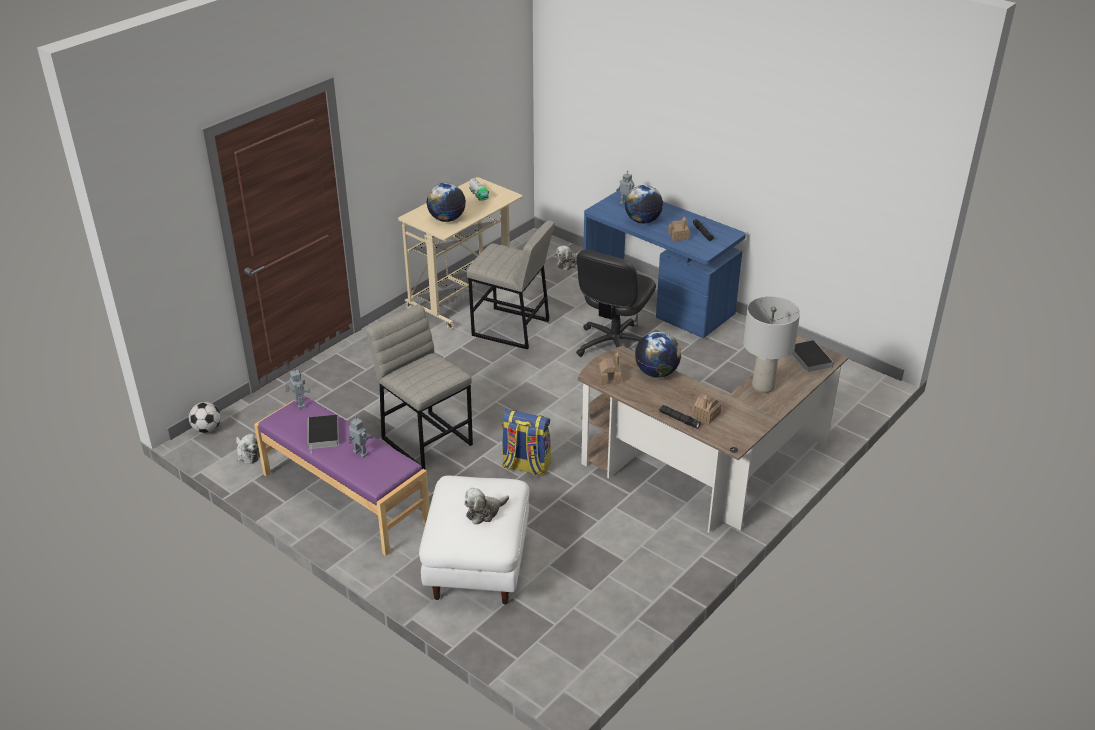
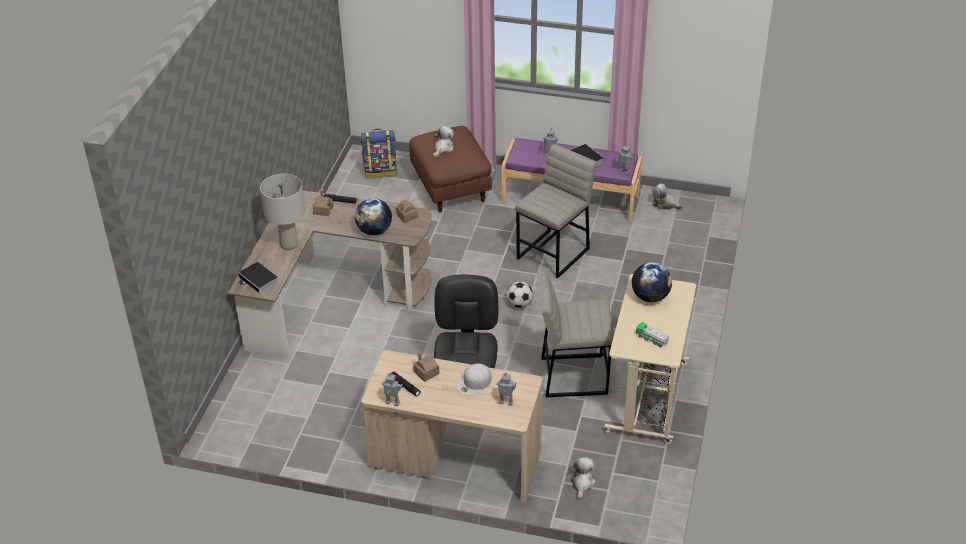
camera: 155 degrees right, 5 degrees up
(207, 429) = (714, 210): football -> football (519, 304)
(425, 440) = (554, 252): grey chair -> grey chair turned 75 degrees counterclockwise
(477, 566) = (451, 190): white ottoman -> brown ottoman
(525, 466) = (467, 258): backpack -> backpack (380, 171)
(642, 220) = (474, 383): globe -> white cap
(658, 302) = (455, 460): blue desk -> beige desk
(720, 225) = (392, 403): none -> toy robot

